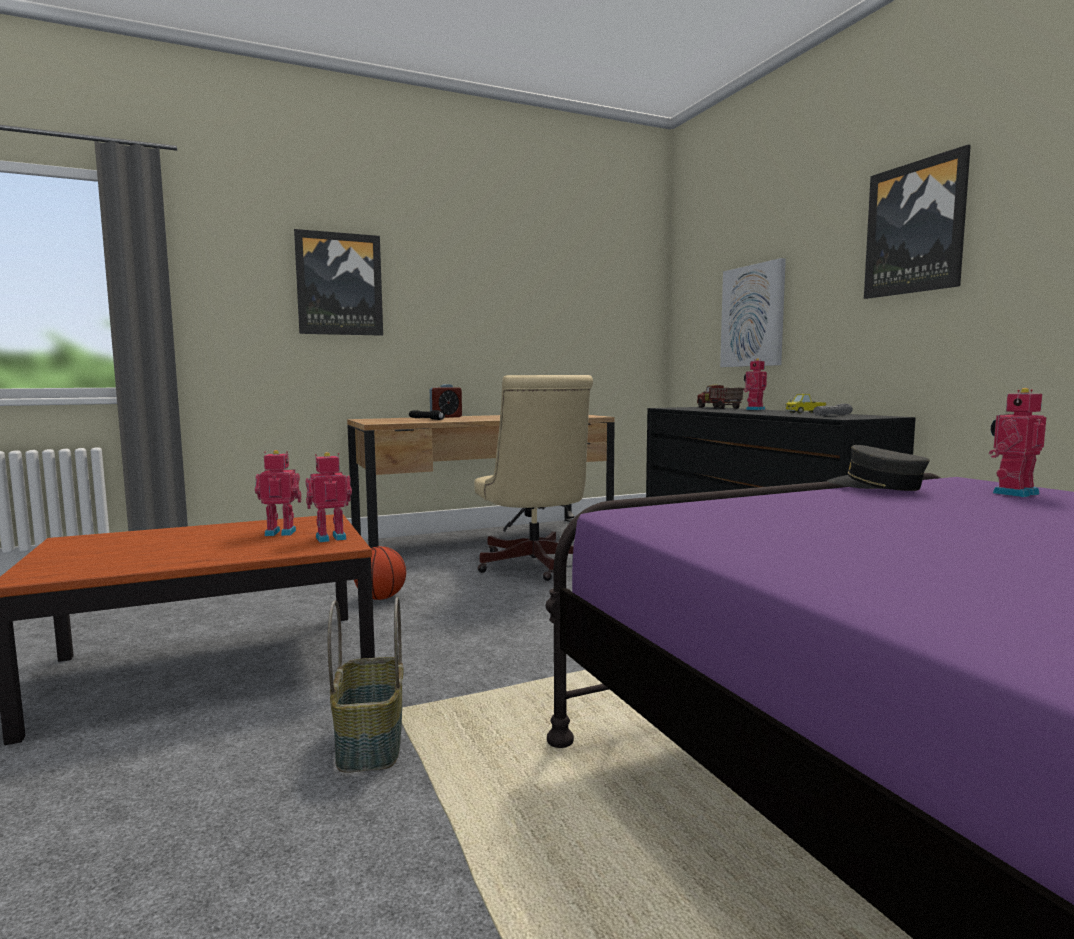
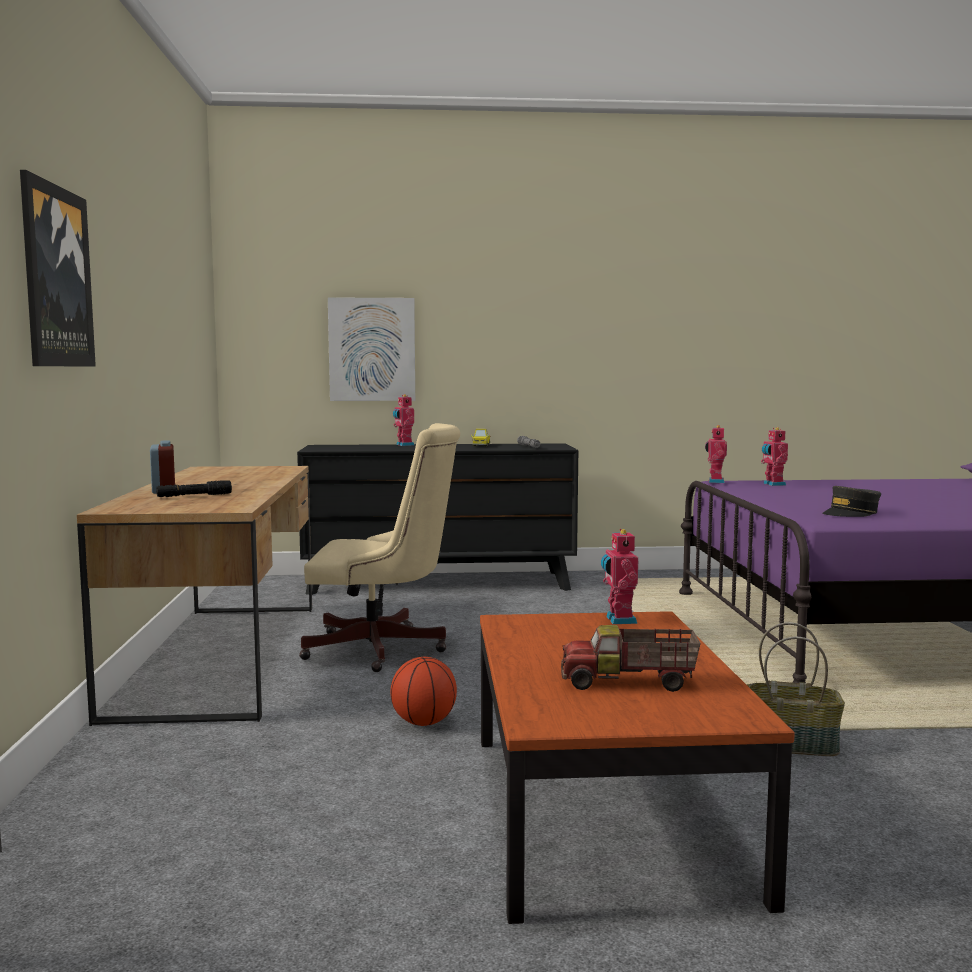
camera: 70 degrees left, 0 degrees up
(281, 532) = (576, 634): toy robot -> toy robot (714, 481)
(718, 408) = (357, 446): toy truck -> toy truck (628, 683)
(876, 486) = (751, 490): grey cap -> grey cap (851, 513)
(915, 228) = (549, 298): picture -> none

